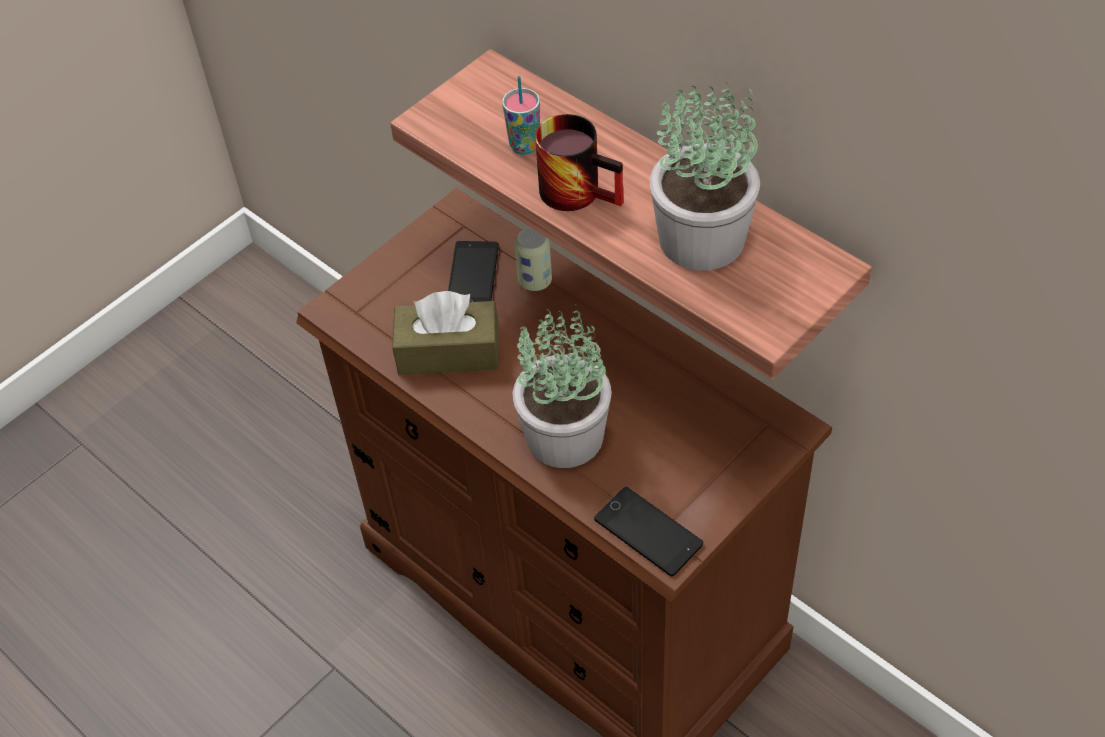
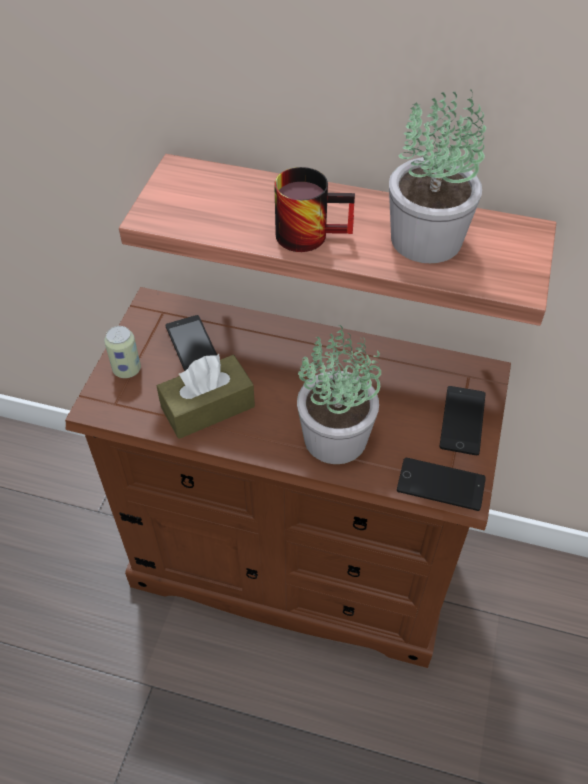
camera: 30 degrees left, 0 degrees up
(524, 146) = (243, 214): cup -> none
(535, 281) = (242, 334): can -> can (127, 370)
(722, 472) = (462, 420): none -> phone

